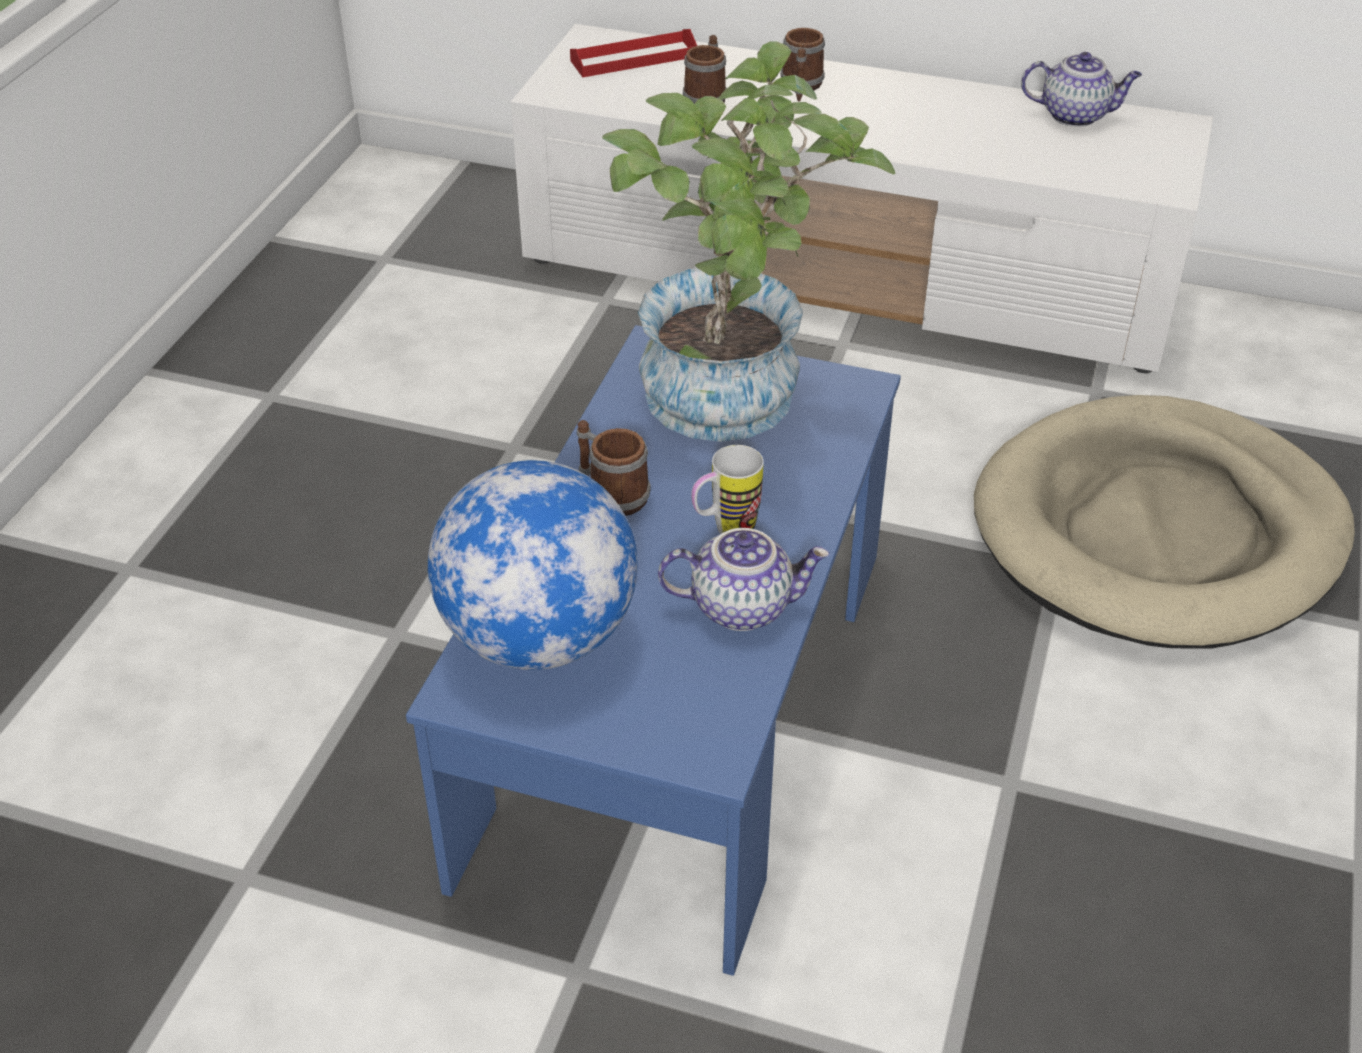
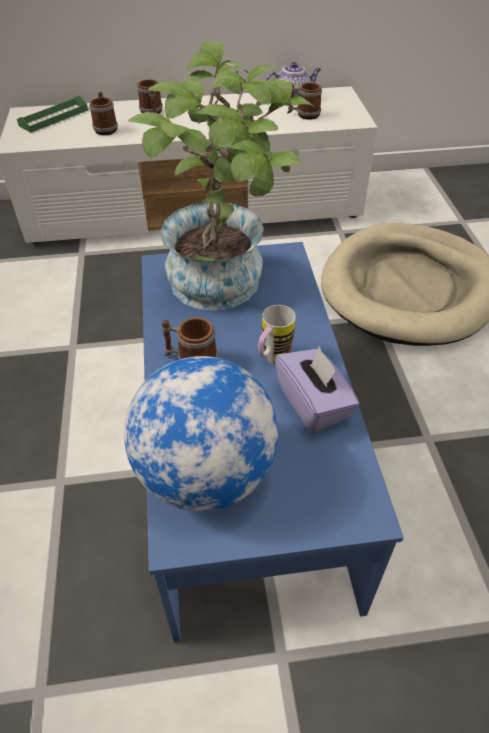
camera: 25 degrees left, 5 degrees up
(633, 58) = (54, 118): red tray -> green tray
(742, 606) = (313, 404): teapot -> purple tissue box
(1072, 153) = (303, 114): none -> mug

